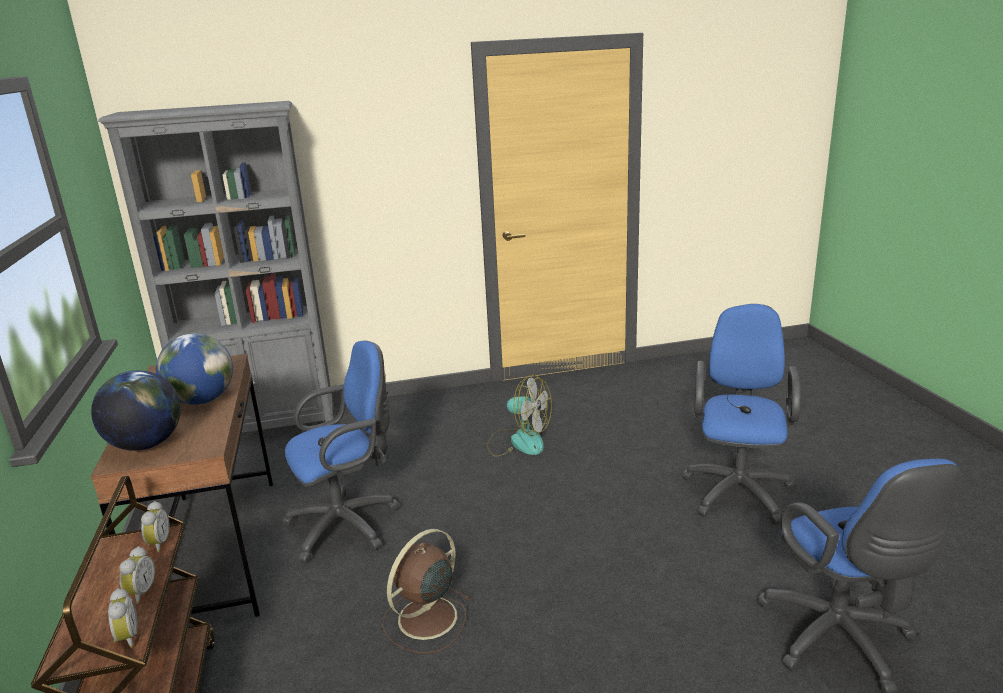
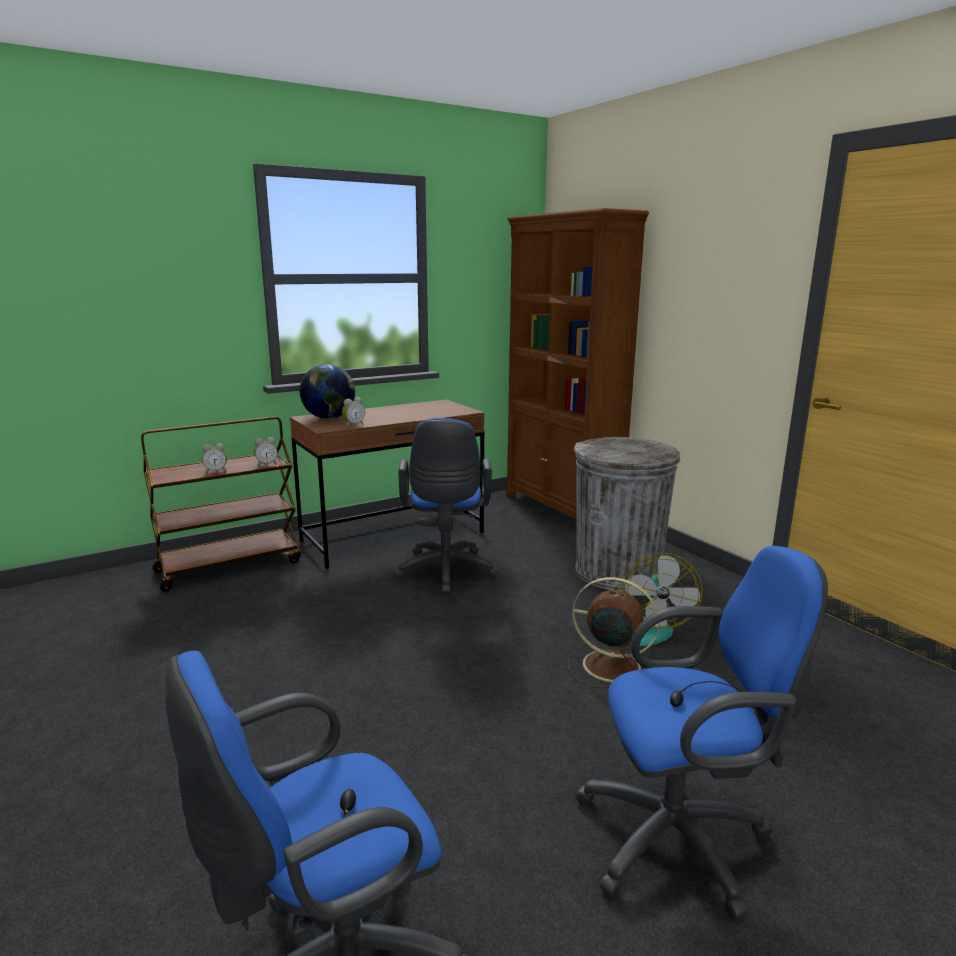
camera: 70 degrees right, 5 degrees down
(126, 638) = (175, 477): alarm clock -> alarm clock (353, 425)
(202, 400) = (396, 416): globe -> none
(265, 427) = (561, 509): grey bookcase -> brown bookcase
(349, 524) = (445, 573): blue office chair -> blue office chair turned 45 degrees clockwise
(423, 431) = (618, 572): none -> grey trash can
(425, 619) = (332, 633): brown fan -> brown fan (608, 665)

